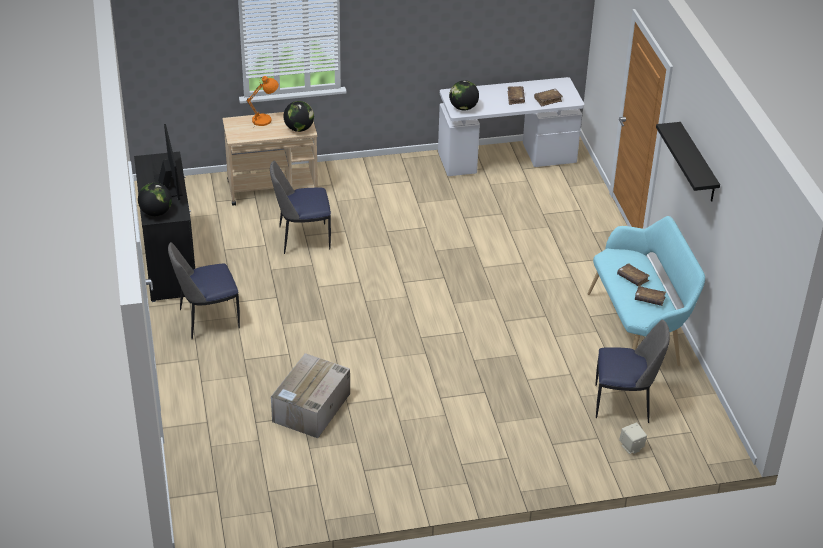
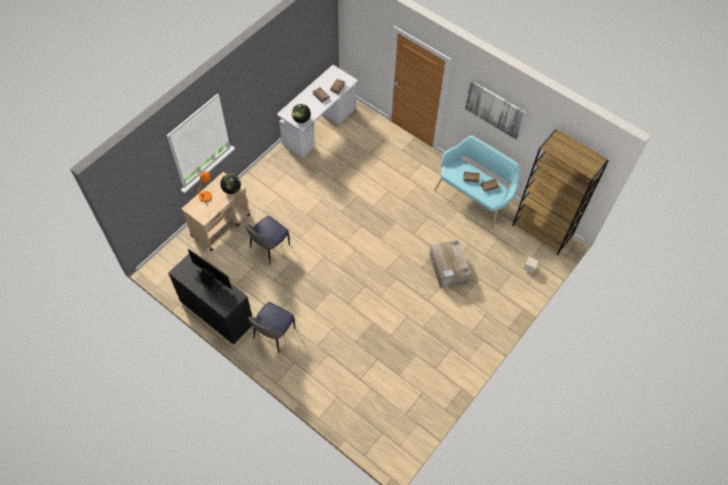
camera: 40 degrees left, 20 degrees up
(156, 213) = (224, 304): globe -> none
(311, 408) = (377, 351): cardboard box -> cardboard box (448, 269)
(624, 403) = (505, 245): chair -> none
(698, 163) = (494, 109): black shelf -> picture
(702, 419) = (542, 231): none -> brown bookcase

